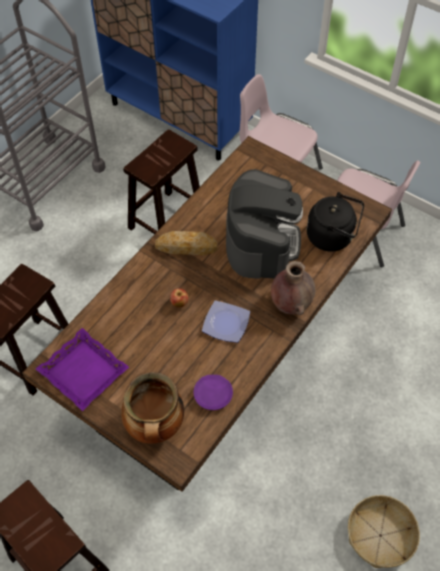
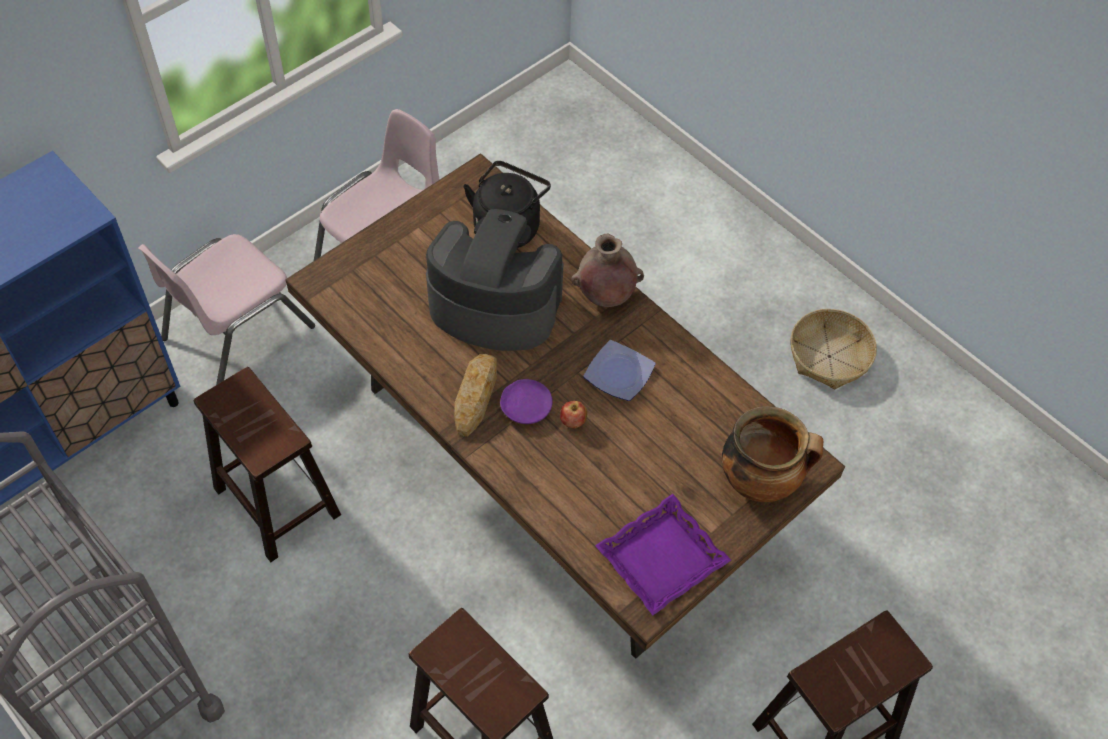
camera: 80 degrees left, 0 degrees up
(213, 395) = (725, 408): purple plate -> purple plate (526, 406)

